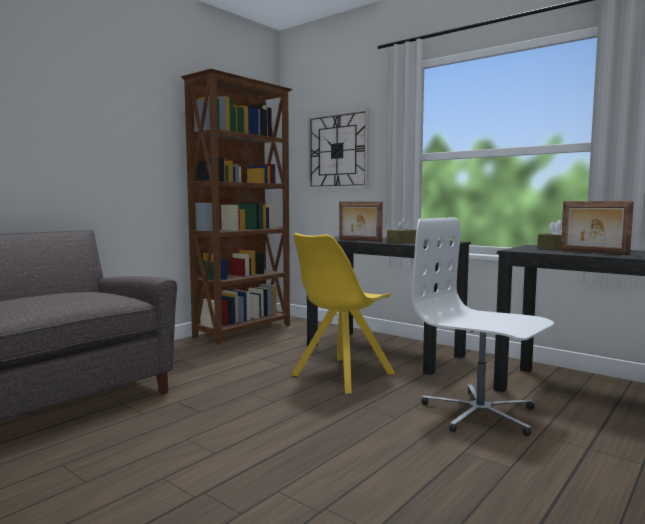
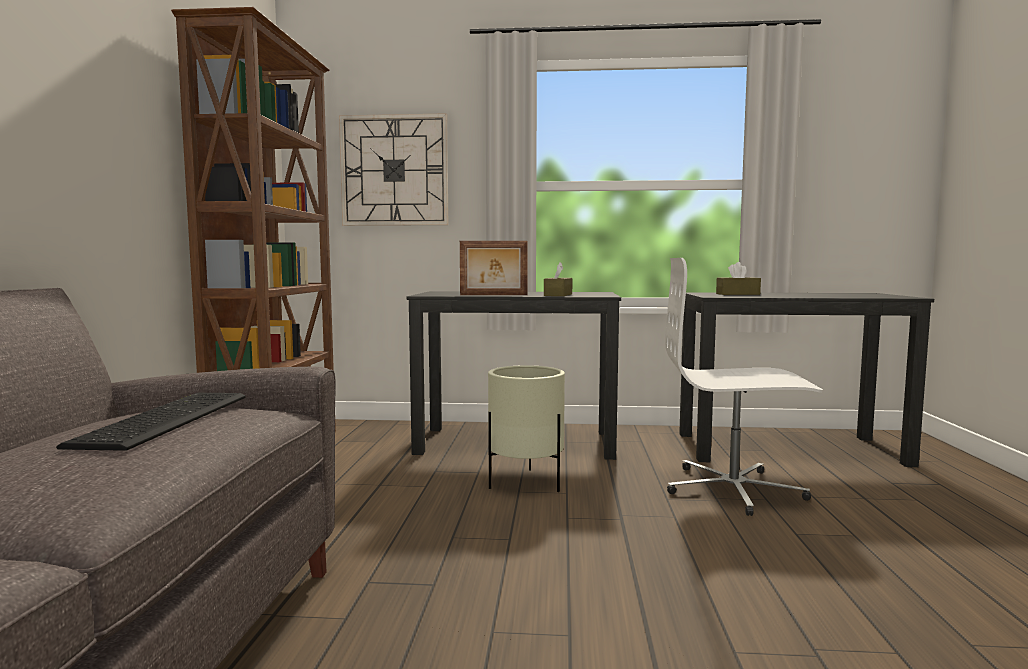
camera: 35 degrees left, 0 degrees up
(67, 295) = (161, 420): none -> keyboard
(341, 375) = (525, 483): yellow chair -> beige planter
(593, 252) = (786, 295): picture frame -> none

